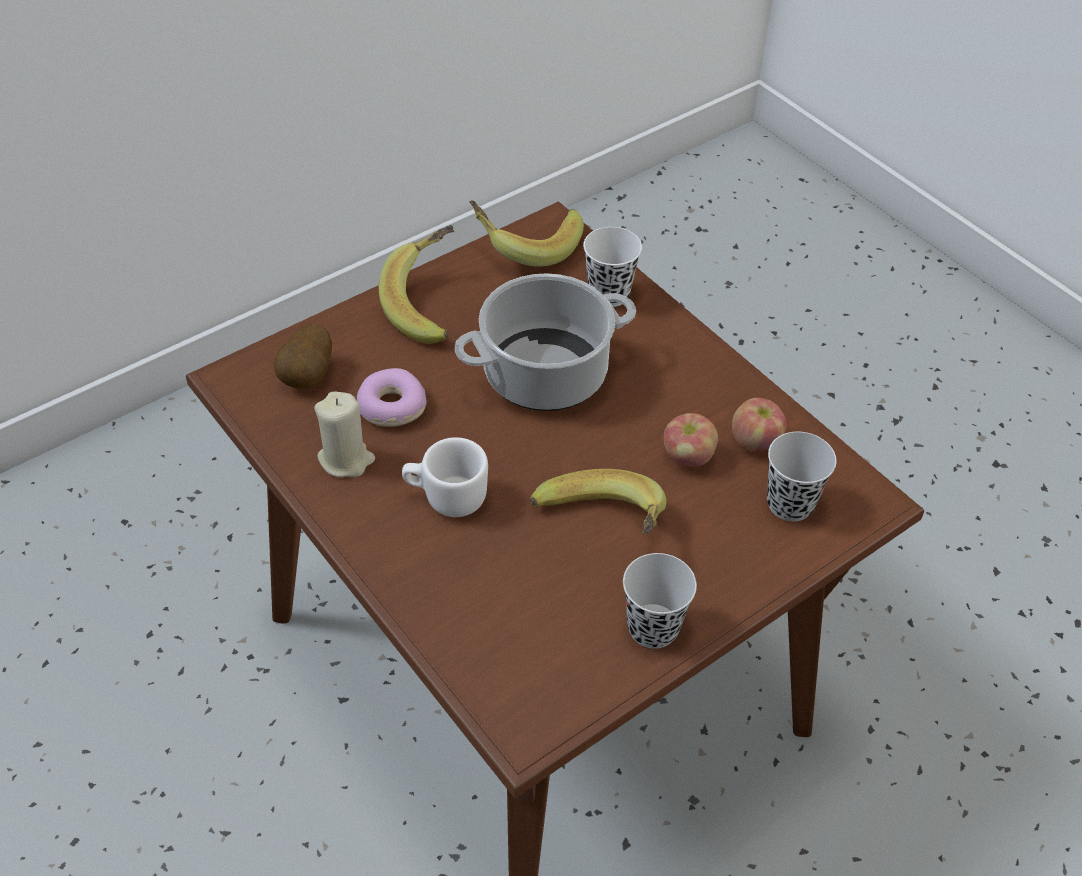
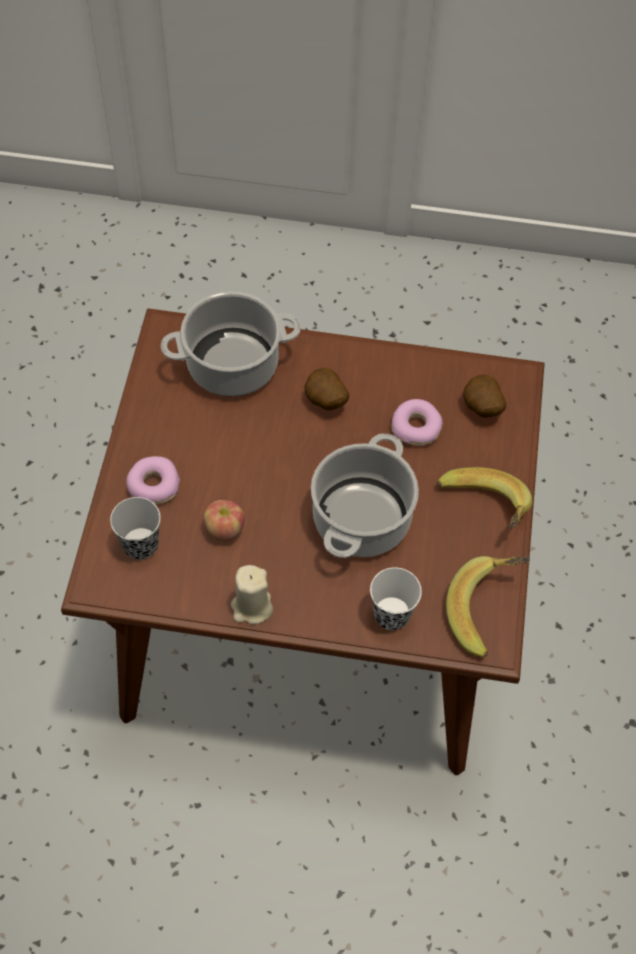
camera: 135 degrees right, 10 degrees up
(346, 459) = (398, 381): beige candle -> beige candle (251, 607)
(446, 497) = (325, 402): white mug -> potato
(493, 616) = (233, 364): none -> cooking pot
(600, 528) = (229, 447): banana -> none
(653, 628) = (151, 416): black cup -> none
(723, 551) = (153, 485): none -> donut
(755, 441) = (196, 572): apple -> none

